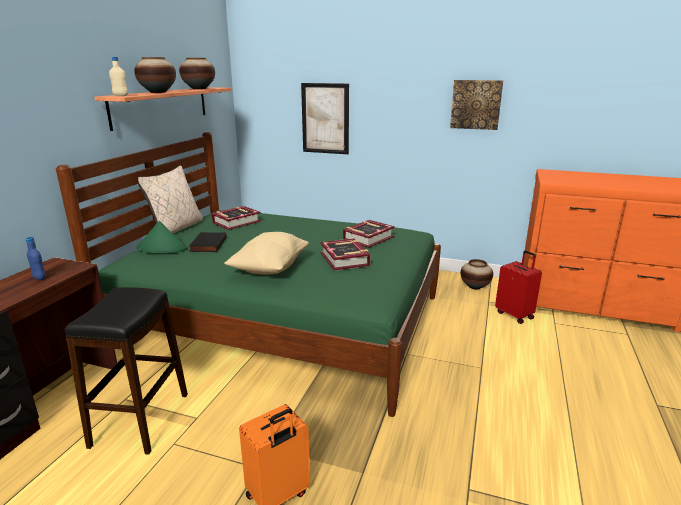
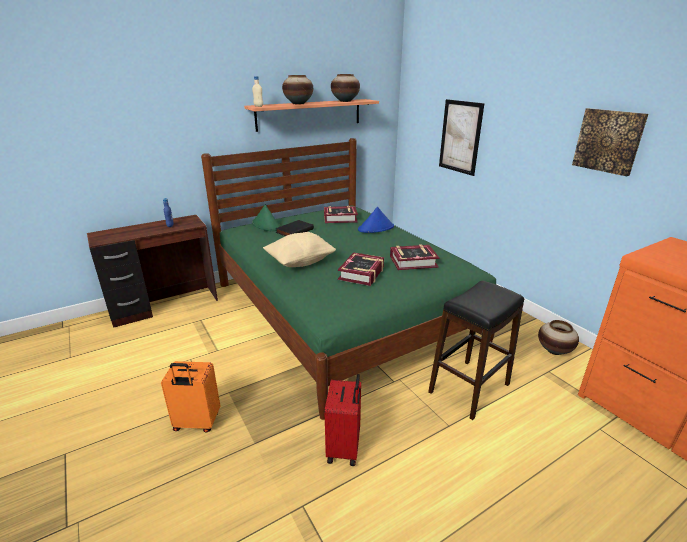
camera: 40 degrees right, 5 degrees up
(140, 420) = (193, 336): black stool -> black stool (469, 388)
(176, 228) = (299, 213): beige pillow -> none
(288, 222) = (376, 228): none -> blue hat
(515, 315) = (560, 397): red suitcase -> red suitcase (345, 448)

